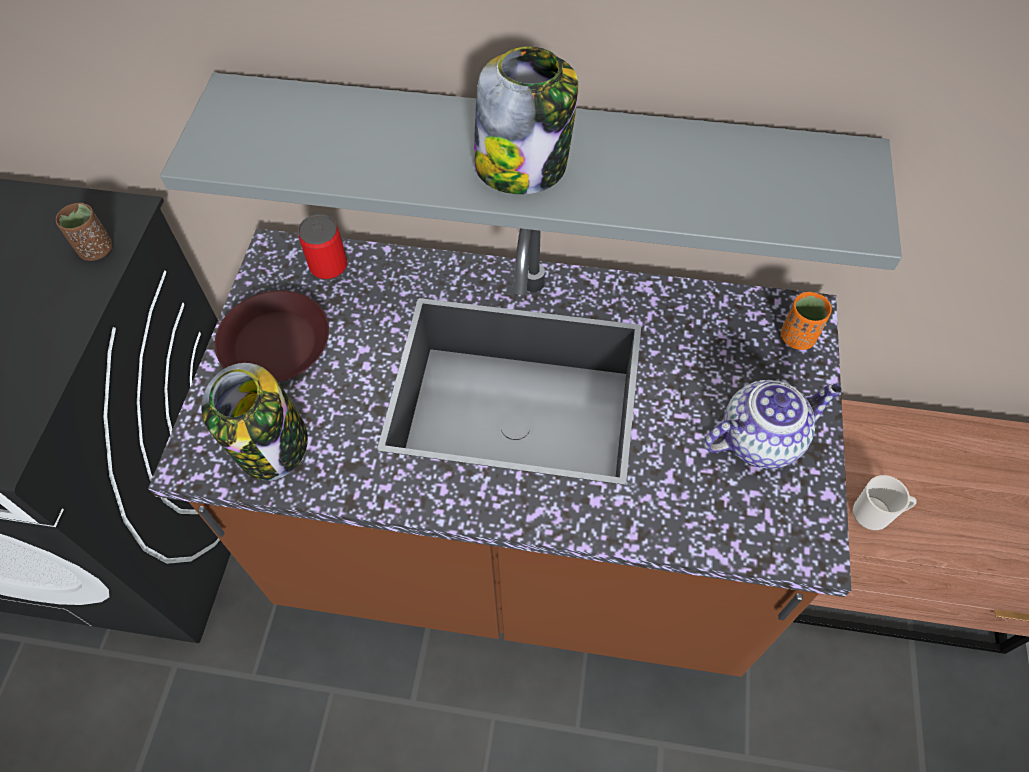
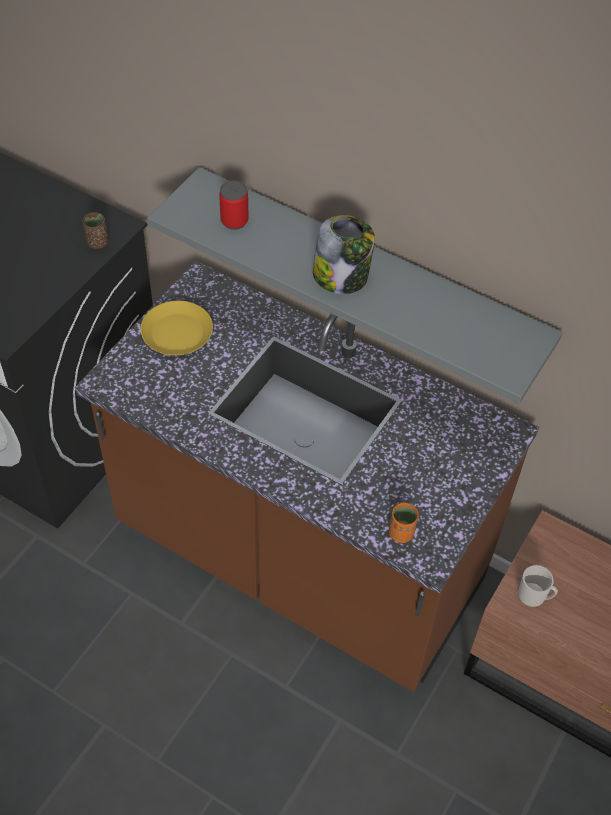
camera: 20 degrees right, 5 degrees down
(271, 446) = (150, 389): jar -> none
(277, 343) = (178, 333): brown plate -> yellow plate
(329, 267) = (228, 299): can -> can (234, 221)
(761, 438) = (437, 490): teapot -> none
(797, 337) = (497, 442): orange cup -> orange cup (401, 533)

